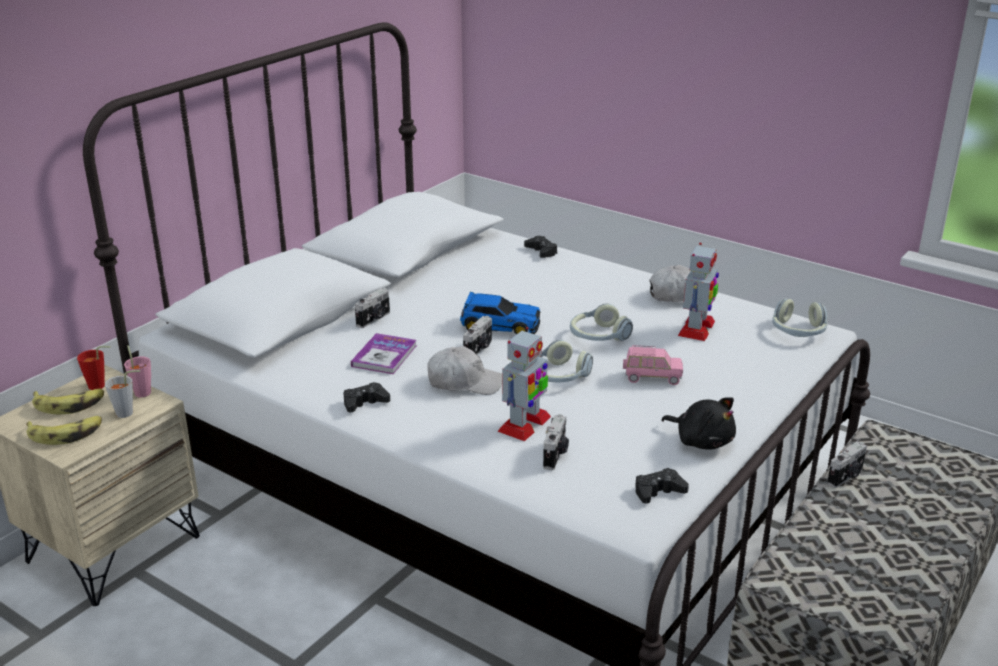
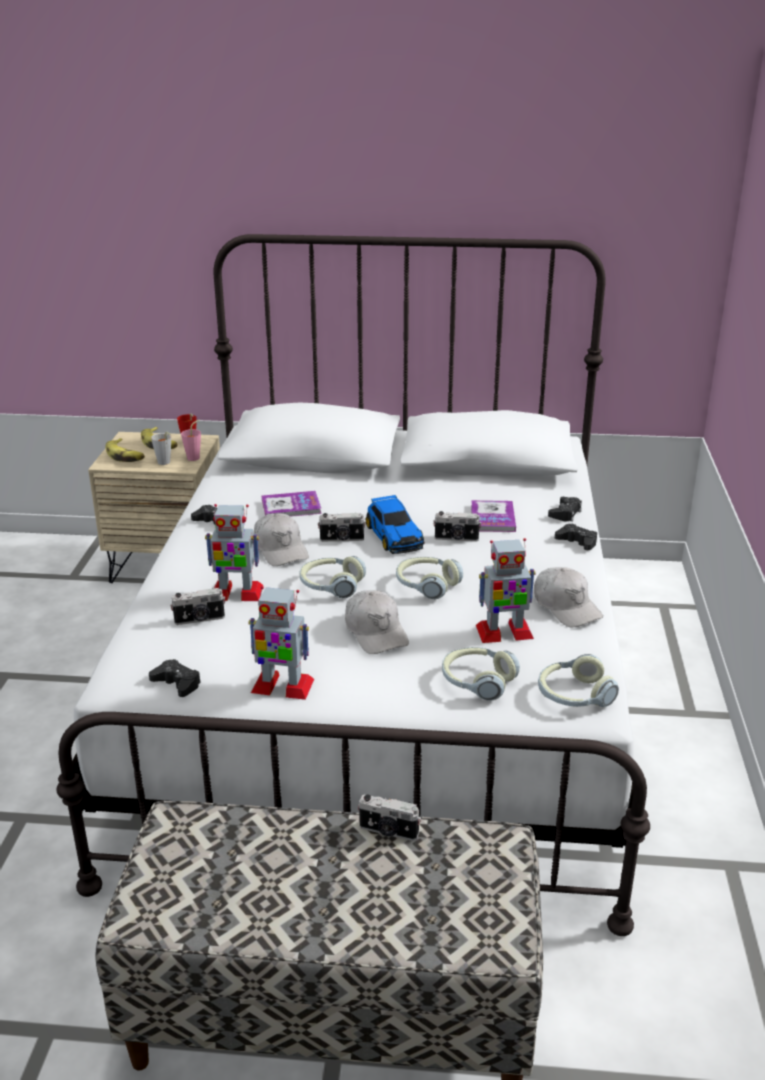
camera: 60 degrees right, 0 degrees up
(374, 319) = (345, 485): camera -> camera (456, 539)
(516, 278) = (492, 518): none -> book
(590, 262) = (577, 542): none -> black game controller
(652, 377) = (376, 632): pink toy car -> white cap
(702, 440) = (281, 686): black plush toy -> toy robot
(755, 359) = (477, 682): none -> headphones

